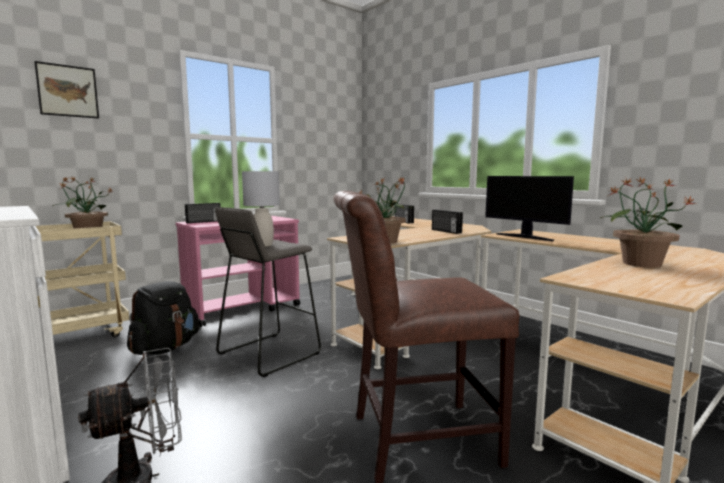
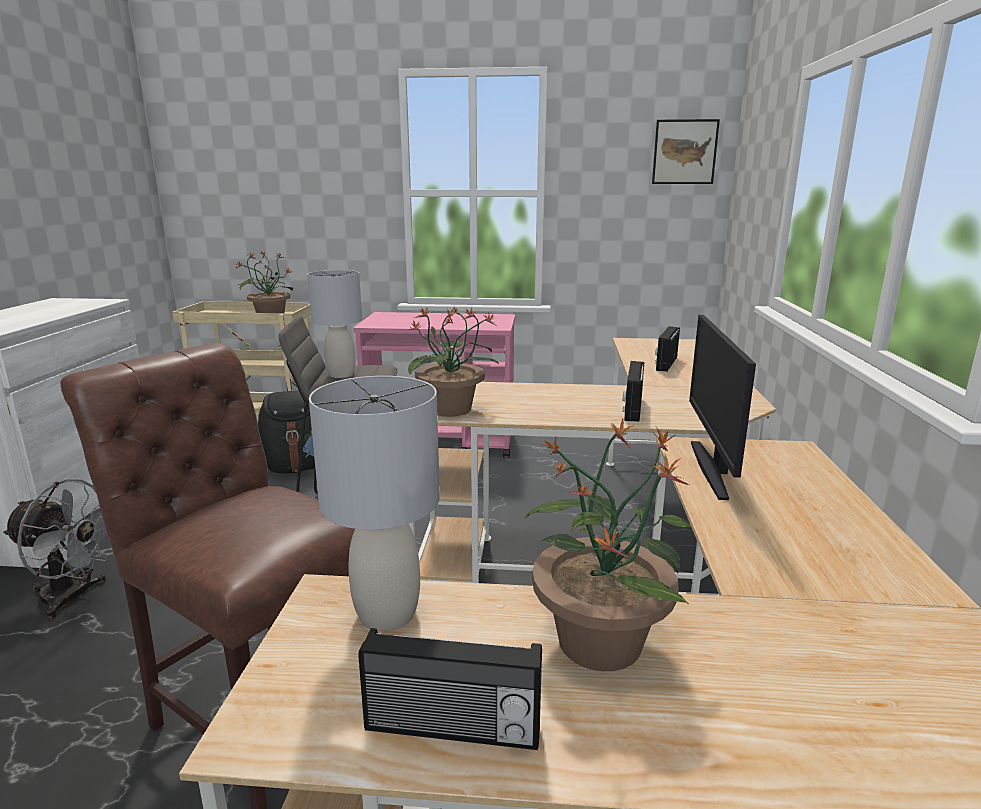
camera: 45 degrees right, 10 degrees up
(68, 91) = (274, 147): picture -> picture (684, 152)
(204, 222) = (396, 317): radio -> radio (452, 729)
(594, 275) = (387, 613): none -> grey table lamp

